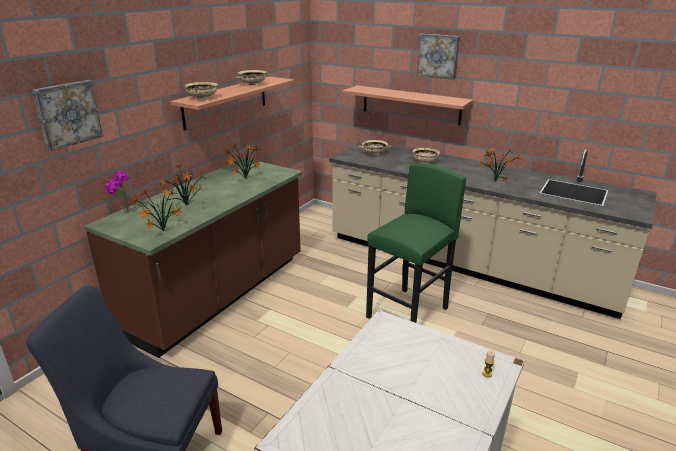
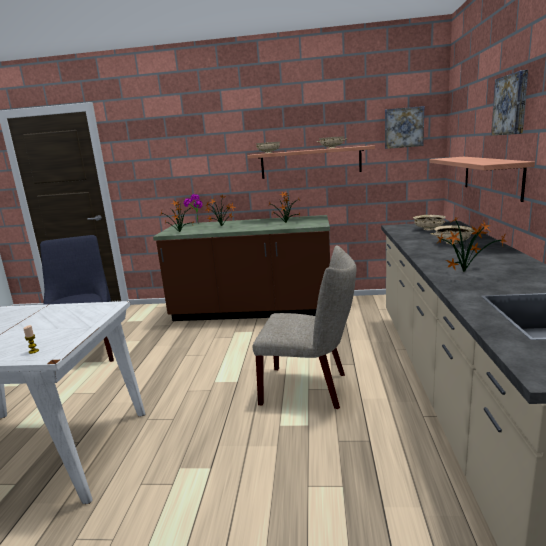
camera: 65 degrees right, 10 degrees down
(67, 114) = (173, 152): picture -> picture (403, 127)
(408, 313) = (310, 388): green stool -> beige chair

